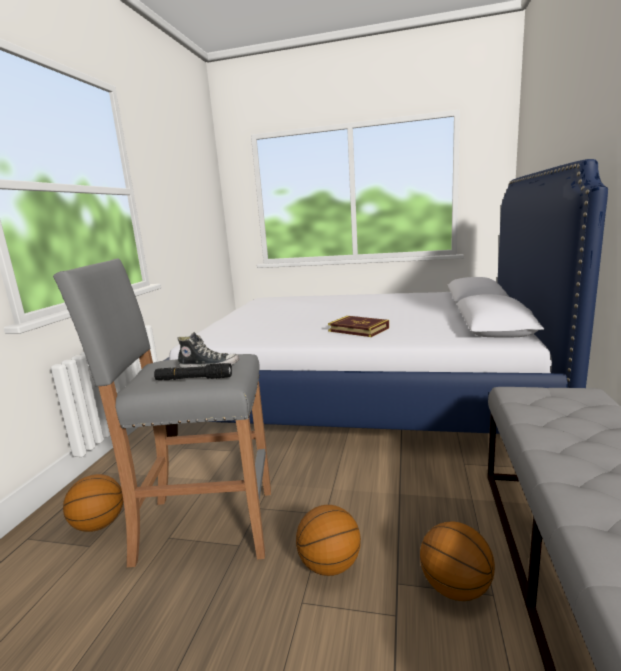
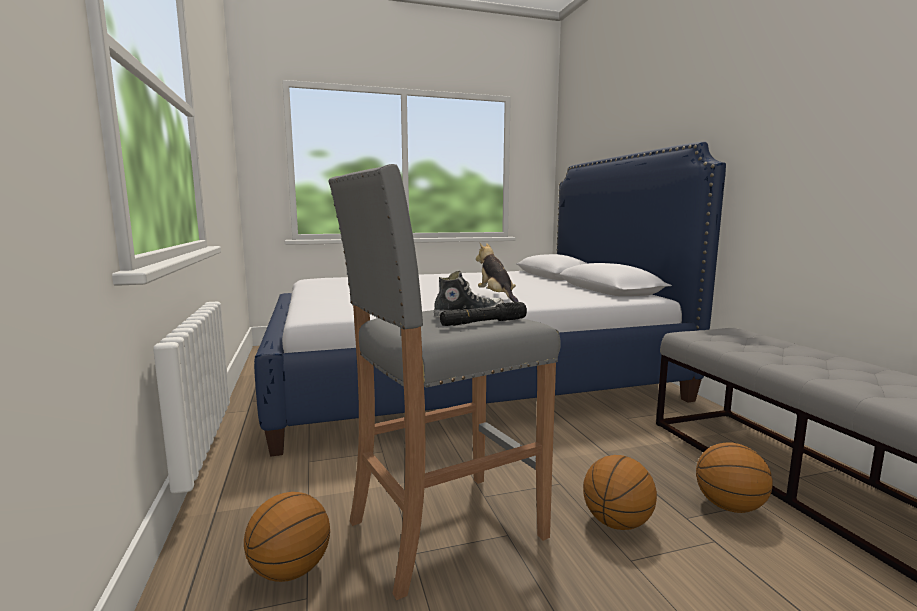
camera: 30 degrees left, 5 degrees down
(358, 329) = (496, 297): book -> plush toy

